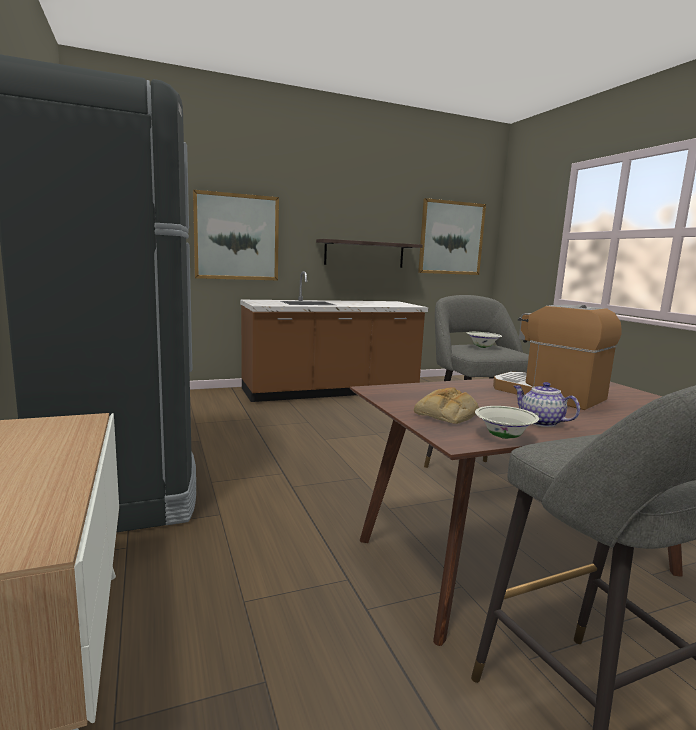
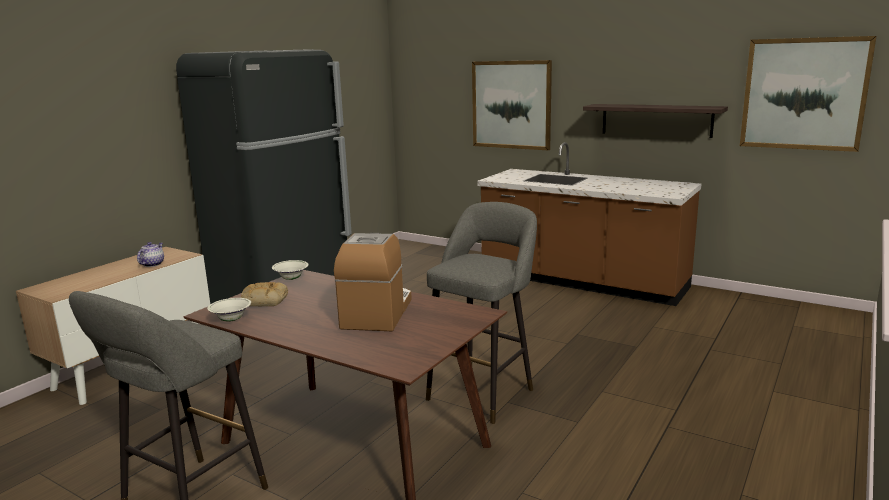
camera: 55 degrees right, 5 degrees up
(482, 347) = (474, 261): white bowl -> white bowl (291, 278)
(540, 422) = (281, 322): teapot -> teapot (152, 264)

